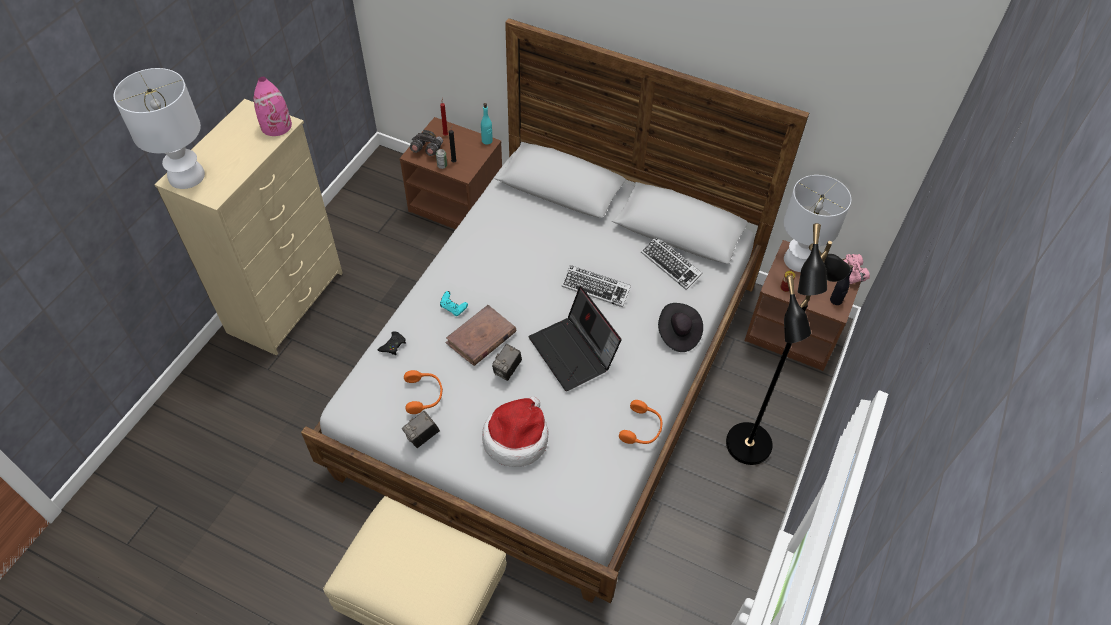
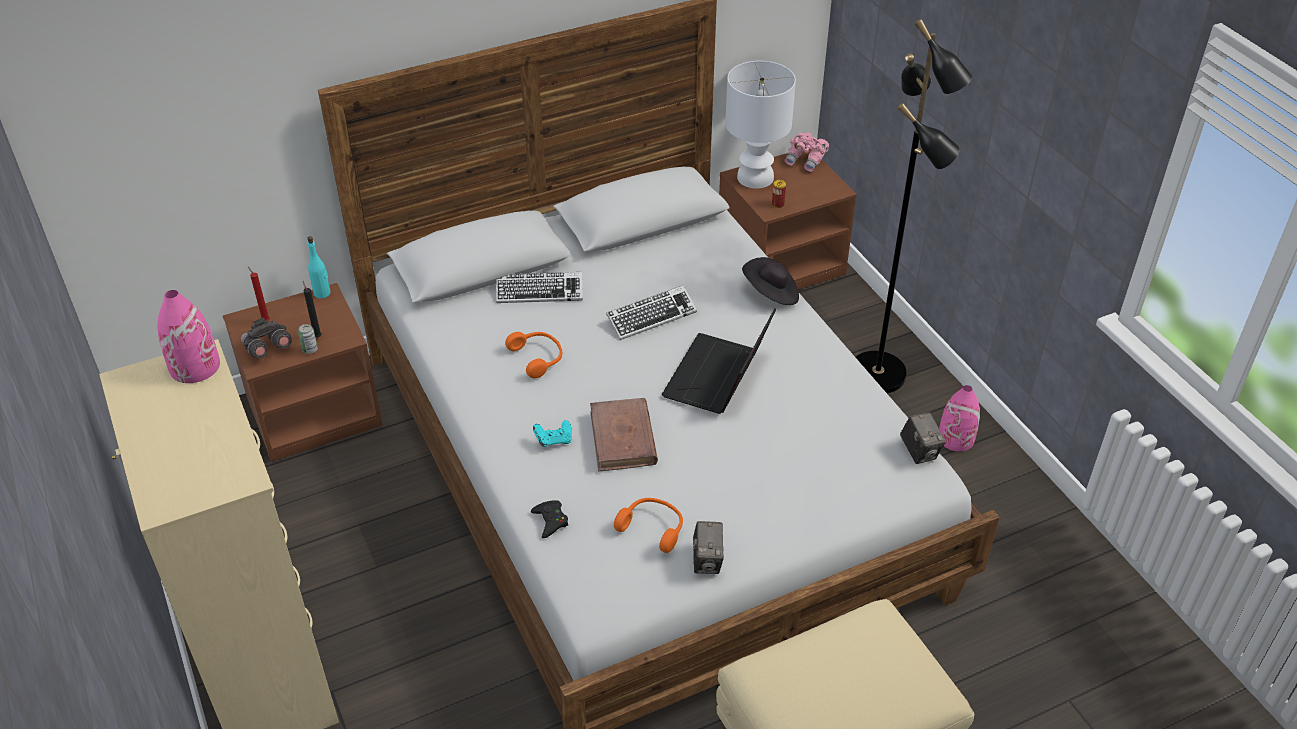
camera: 50 degrees left, 10 degrees down
(187, 176) = (172, 490): white table lamp -> none
(507, 370) = (687, 442): camera -> camera (919, 451)
(516, 438) = (783, 482): hat -> none
(574, 353) = (718, 378): laptop -> laptop turned 105 degrees clockwise
(642, 429) = (860, 382): orange headphones -> orange headphones (538, 358)
(671, 265) = (681, 249): keyboard -> keyboard (539, 292)
(735, 524) = (956, 438): none -> pink vase
(836, 300) = (825, 184): black bottle -> none

